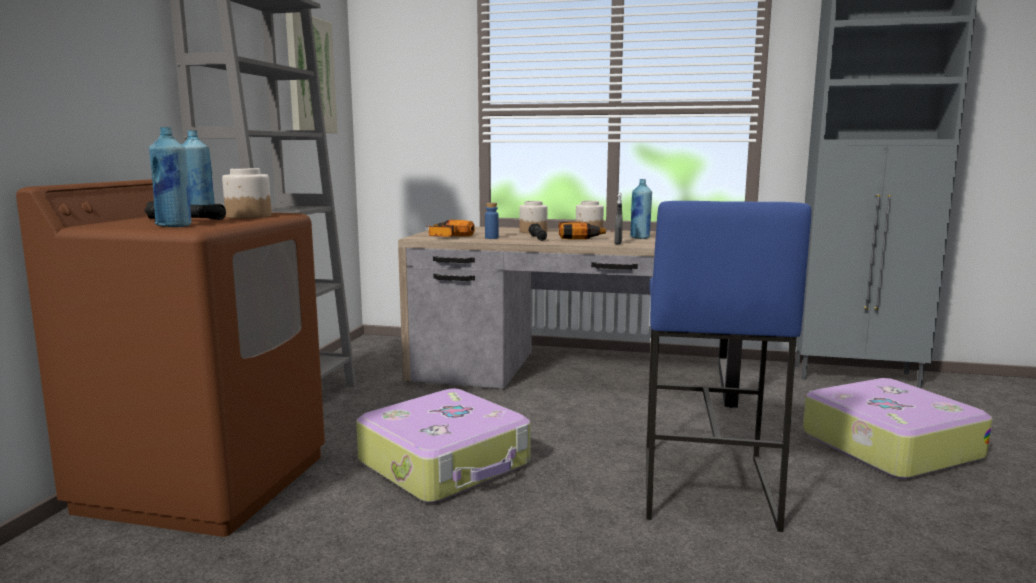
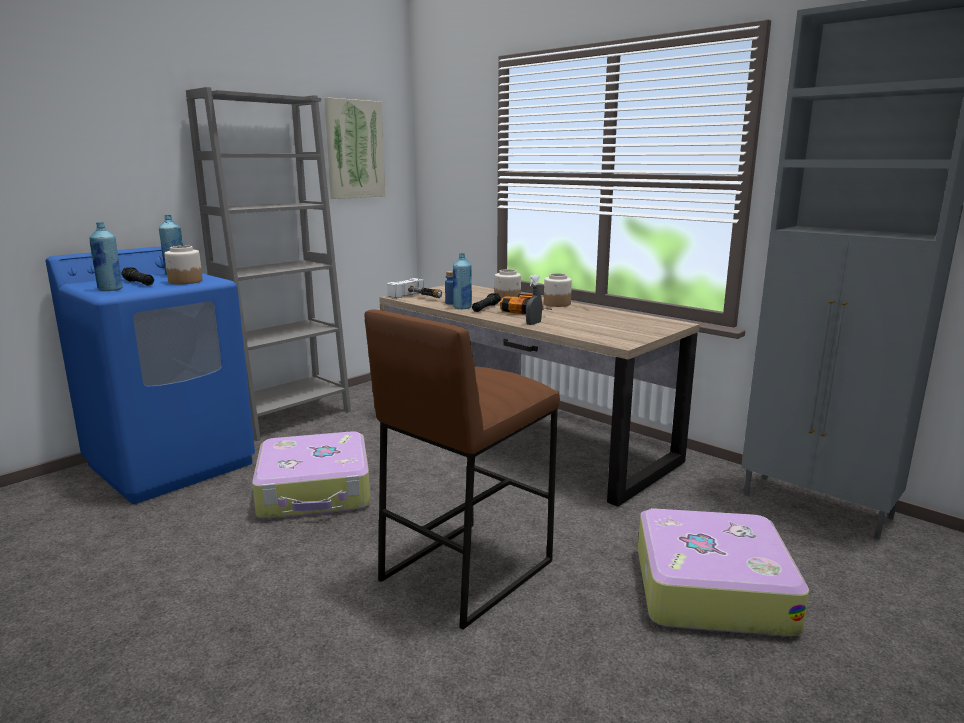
camera: 30 degrees right, 5 degrees up
(206, 481) = (172, 463): brown washing machine -> blue washing machine
(444, 237) = (419, 297): power drill -> hammer
(640, 237) = (577, 318): blue bottle -> blue bottle (462, 307)
(704, 486) = (466, 569): blue stool -> brown stool

